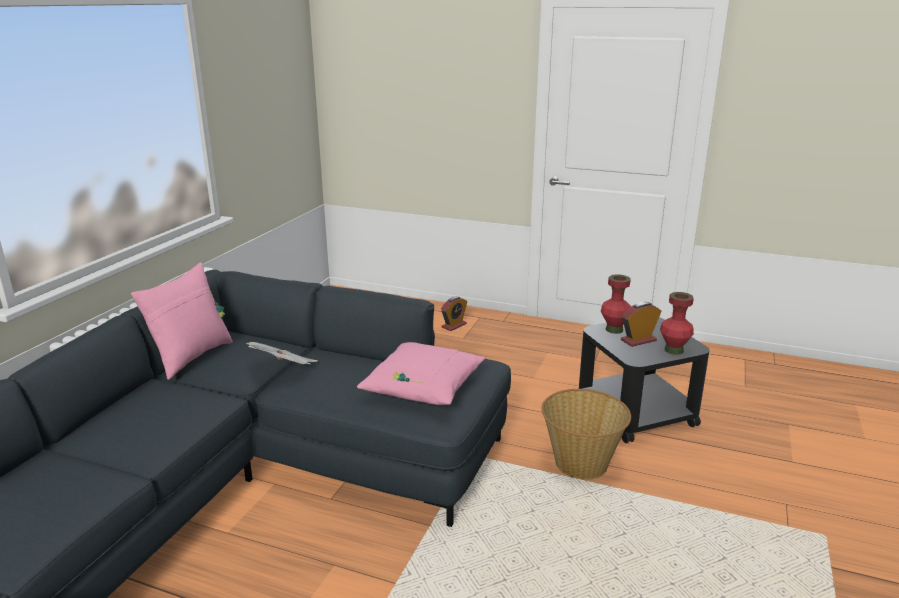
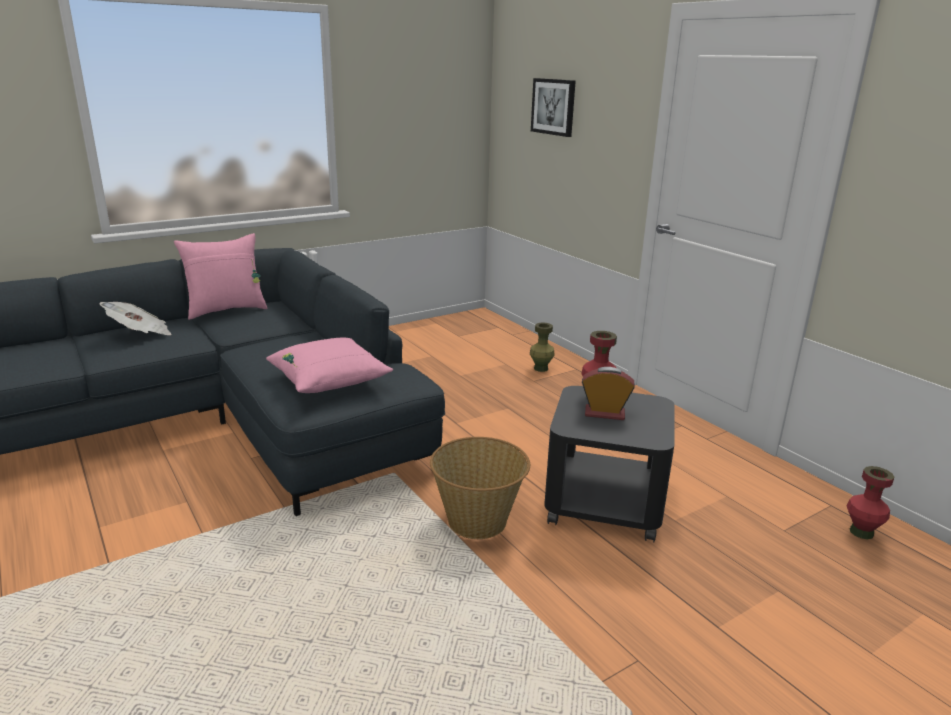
camera: 35 degrees right, 0 degrees up
(285, 369) = (266, 336): newspaper -> newspaper (140, 334)
(407, 83) = (553, 107): none -> picture
(454, 325) = (541, 368): alarm clock -> green vase
(674, 350) = (626, 434): red vase -> red vase (861, 532)

